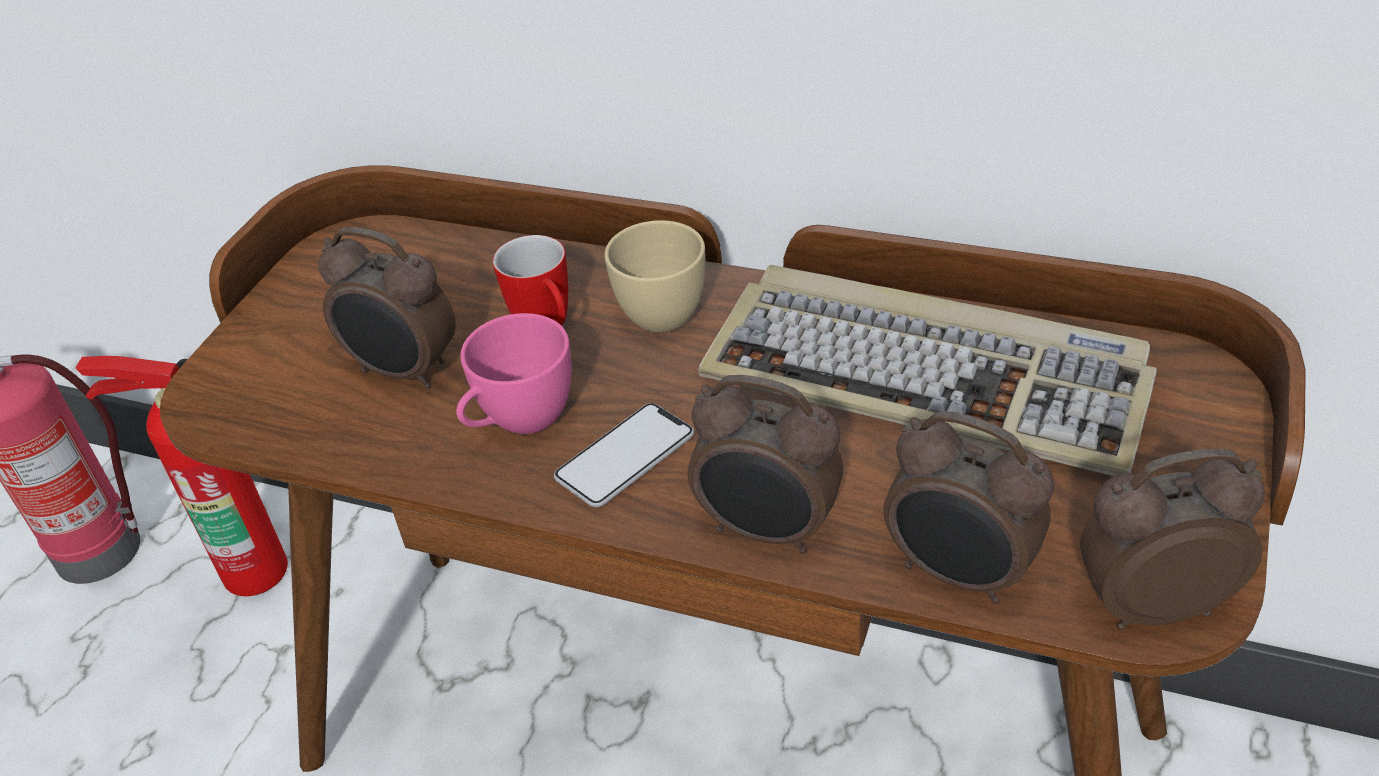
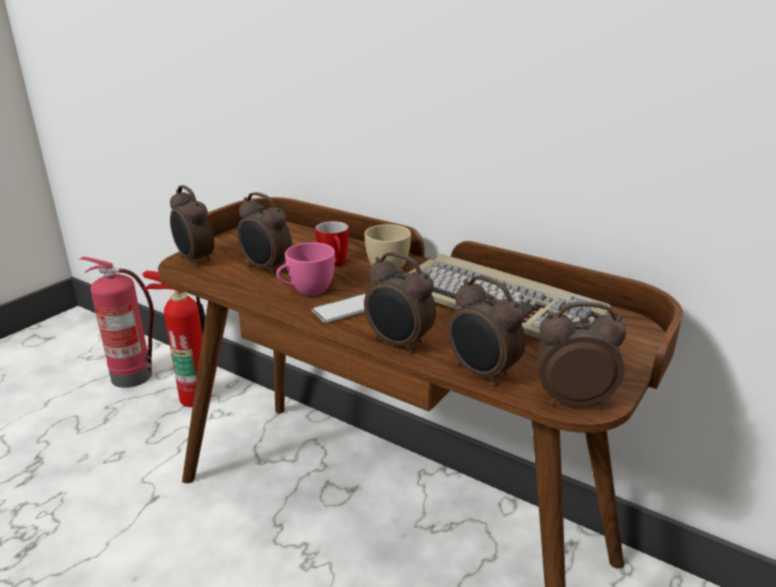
camera: 10 degrees right, 15 degrees down
(235, 379) = (195, 260): none -> alarm clock

